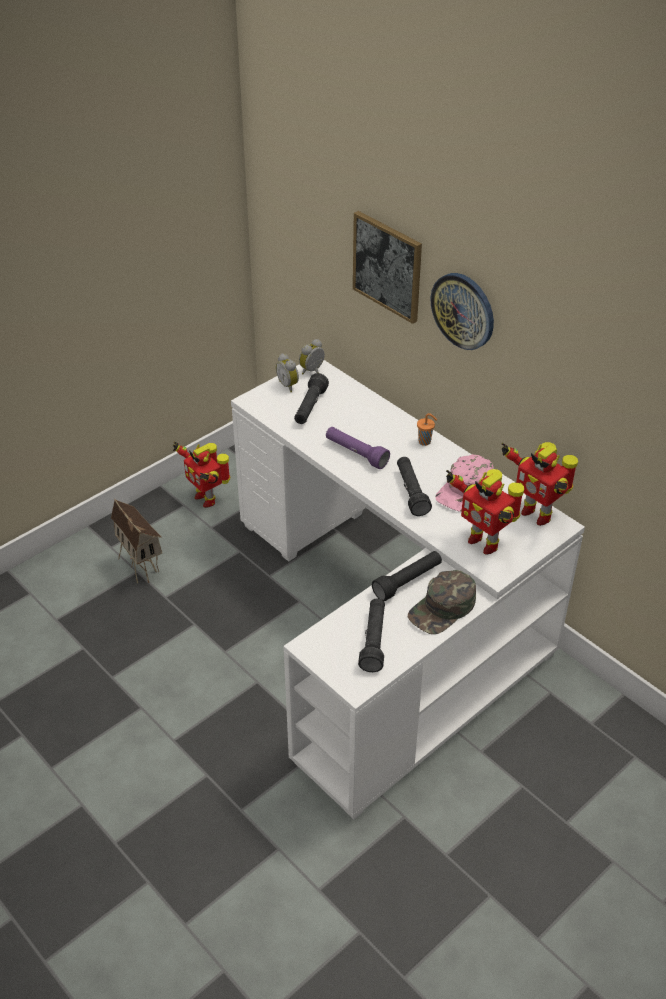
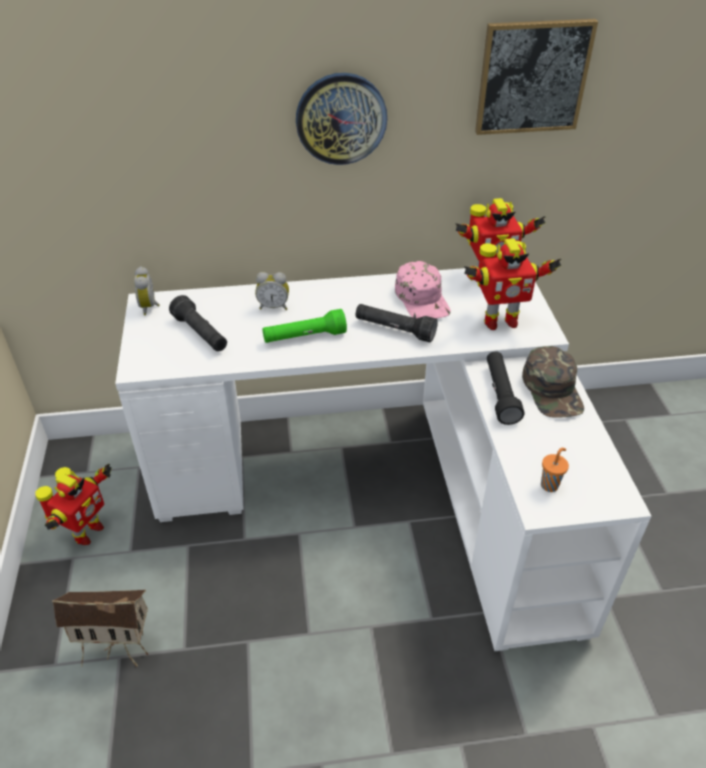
camera: 55 degrees left, 0 degrees up
(206, 498) = (86, 532): toy robot -> toy robot turned 60 degrees counterclockwise
(289, 385) = (149, 332): alarm clock -> alarm clock (274, 306)
(356, 453) = (304, 337): purple flashlight -> green flashlight
(373, 641) = (565, 456): black flashlight -> none
(388, 266) = (216, 121): picture -> picture (532, 77)
(425, 442) = (335, 290): orange cup -> orange cup (550, 485)

